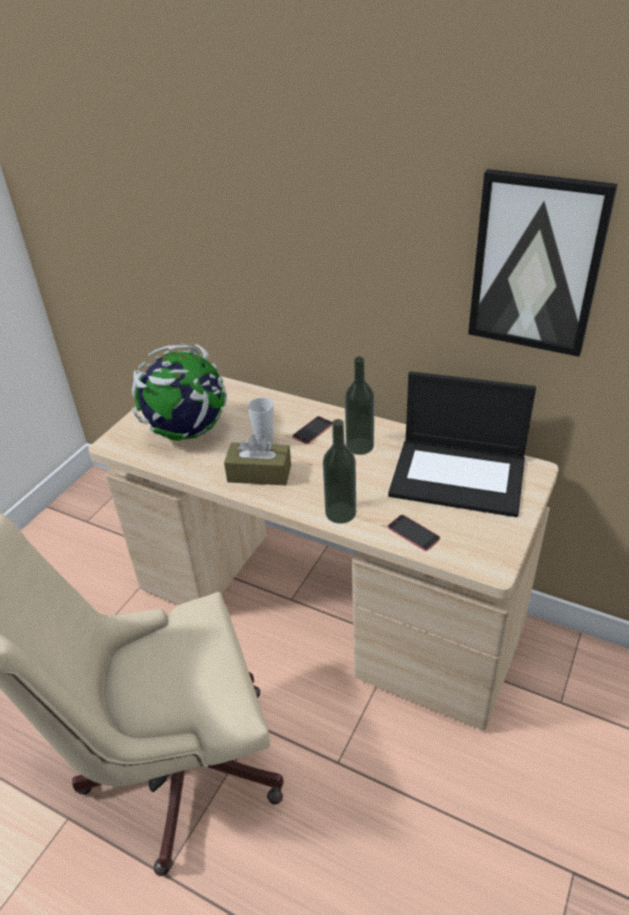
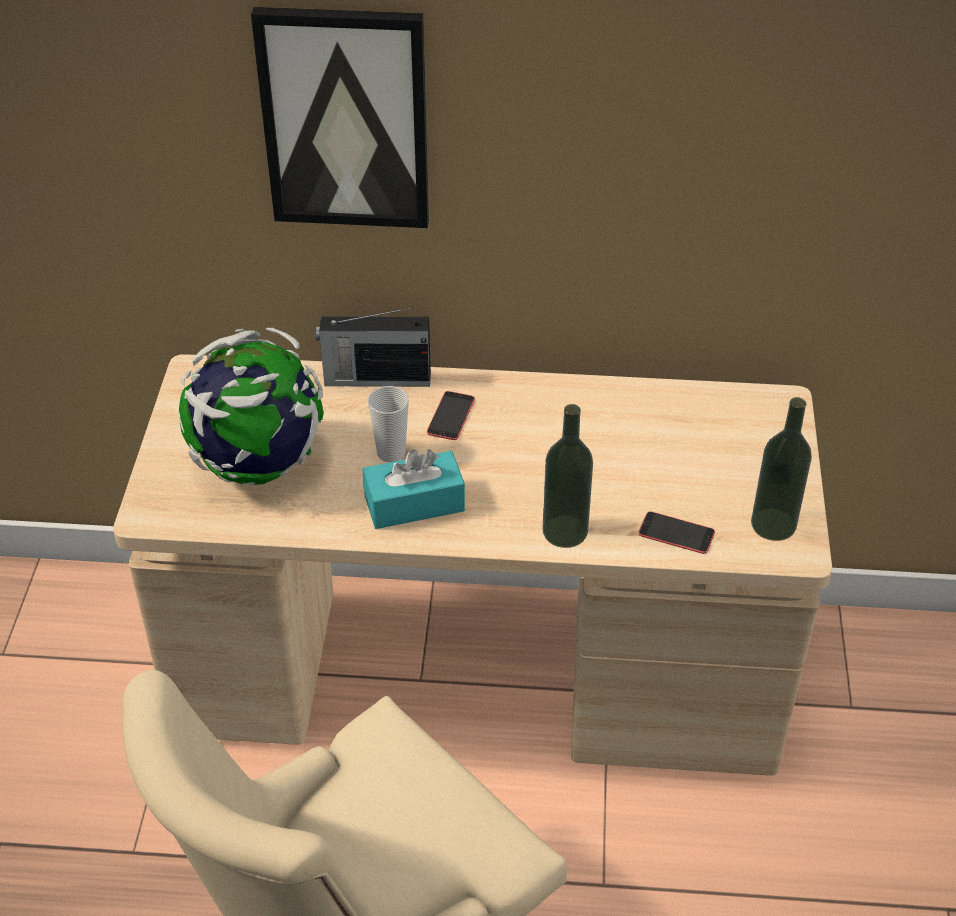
camera: 25 degrees left, 5 degrees up
(259, 473) = (414, 503): brown tissue box -> turquoise tissue box
(282, 401) = (375, 378): none -> radio
(359, 446) = (533, 424): bottle -> bottle (773, 524)
(459, 476) = (693, 436): laptop -> none
(536, 264) = (768, 133): picture -> picture (345, 118)

